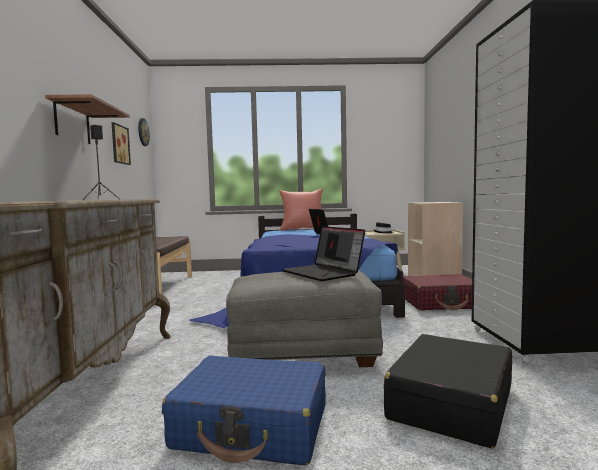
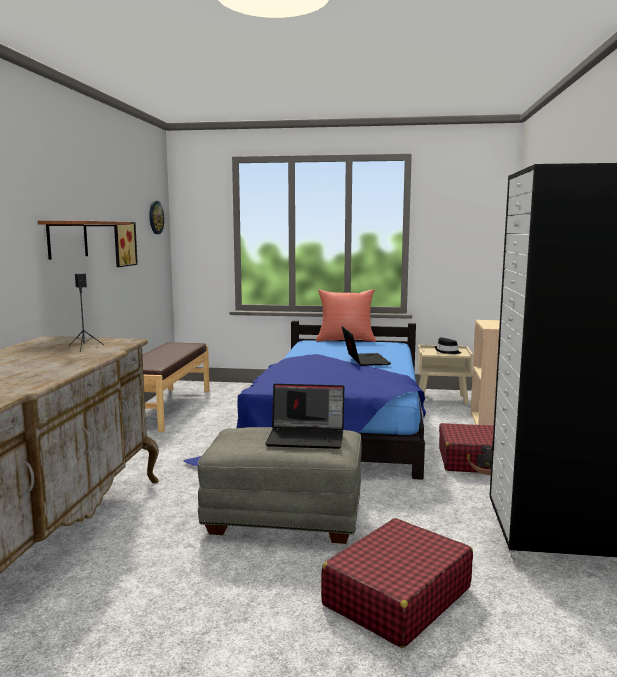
camera: 10 degrees right, 5 degrees up
(252, 427) = (198, 596): blue suitcase -> none
(323, 273) = (307, 437): laptop -> laptop turned 60 degrees counterclockwise
(450, 403) = (396, 596): black suitcase -> red suitcase

